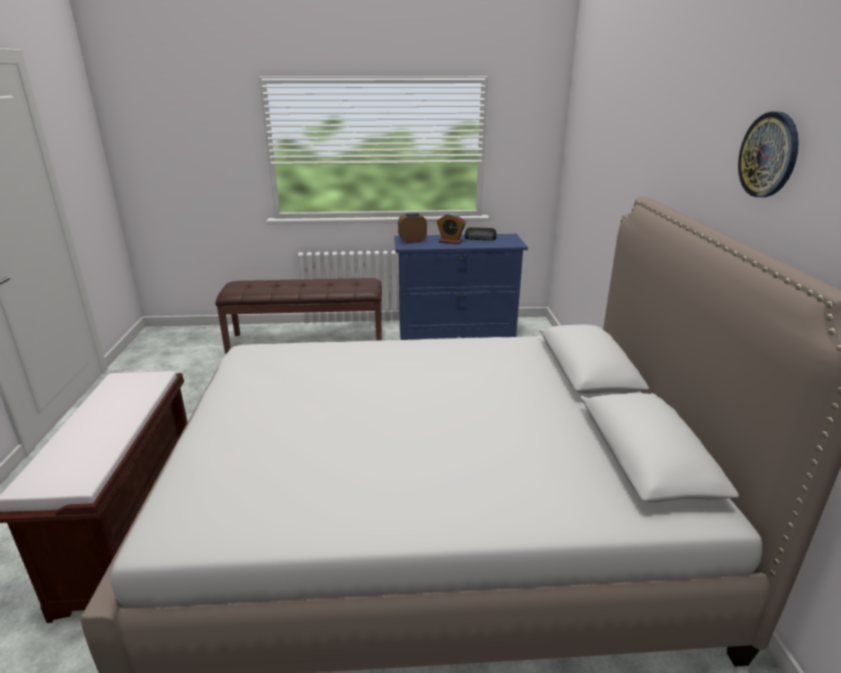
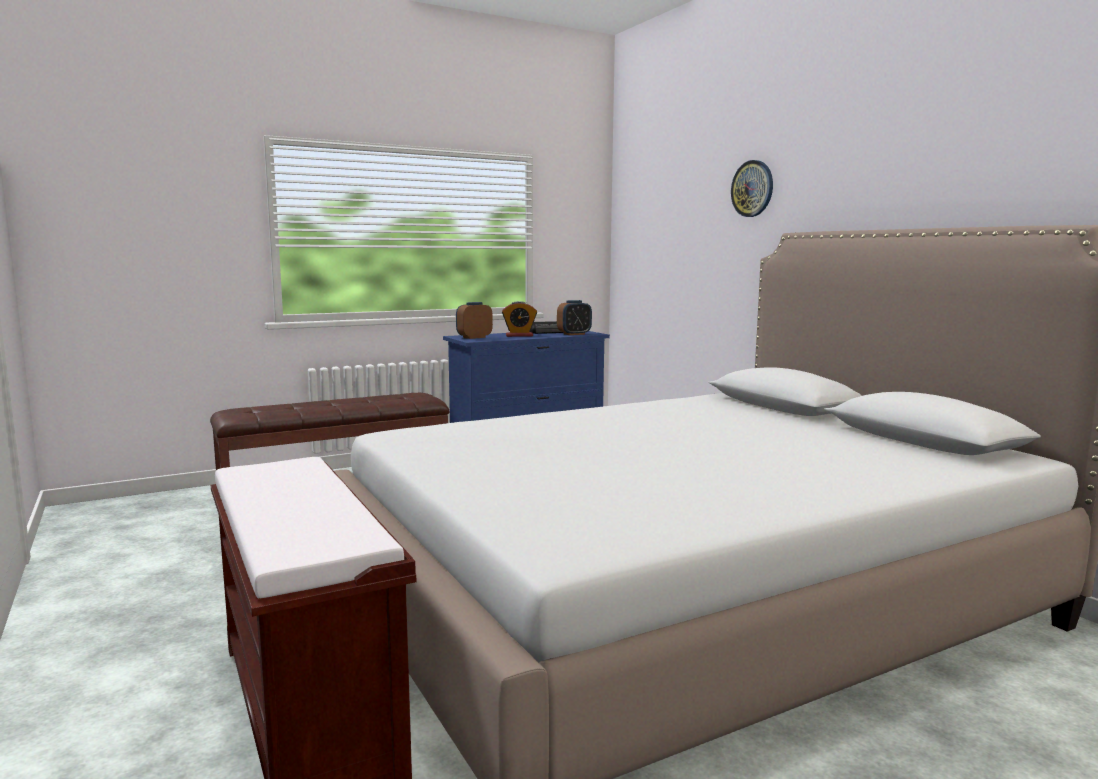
camera: 25 degrees left, 15 degrees down
(498, 243) = (574, 334): none -> alarm clock
(769, 155) = (941, 157): wall clock -> wall clock (752, 188)

